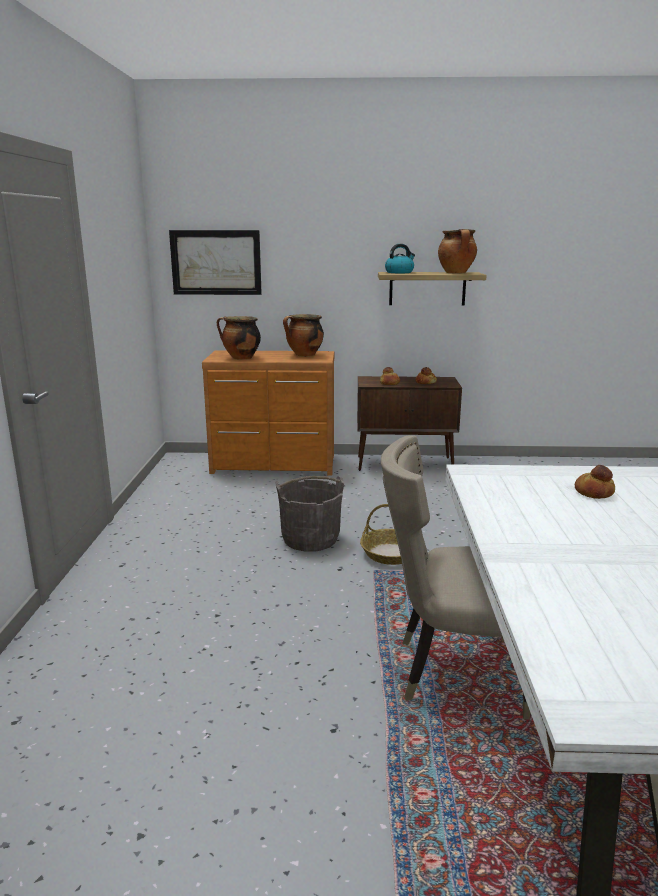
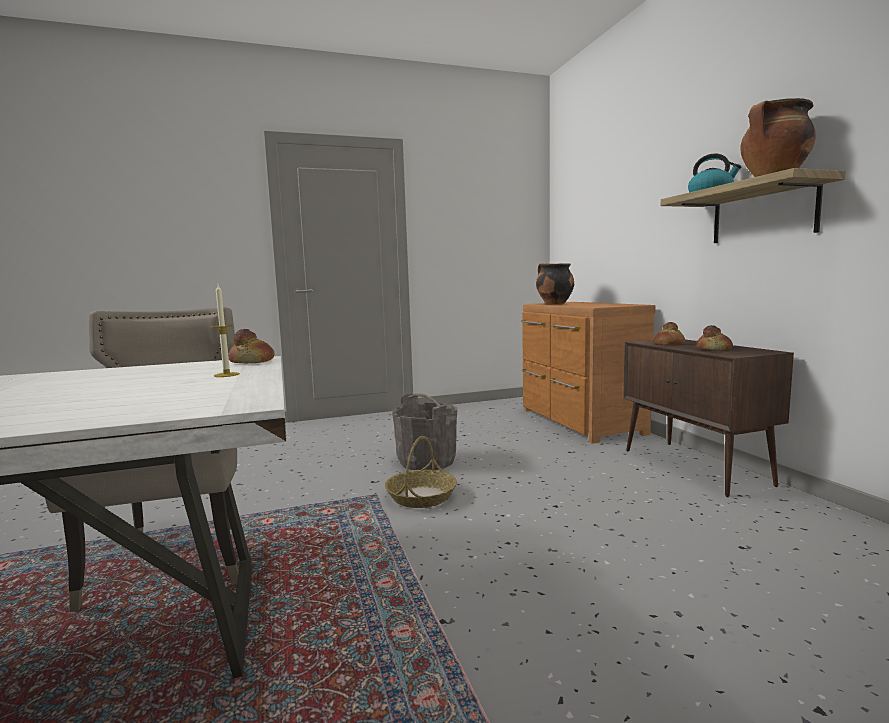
camera: 70 degrees right, 10 degrees down
(216, 262) = (580, 217): picture -> none
(304, 355) = (606, 305): cooking pot -> none
(546, 478) = (226, 375): none -> candle
(593, 492) = (163, 387): bread -> bread (252, 361)

